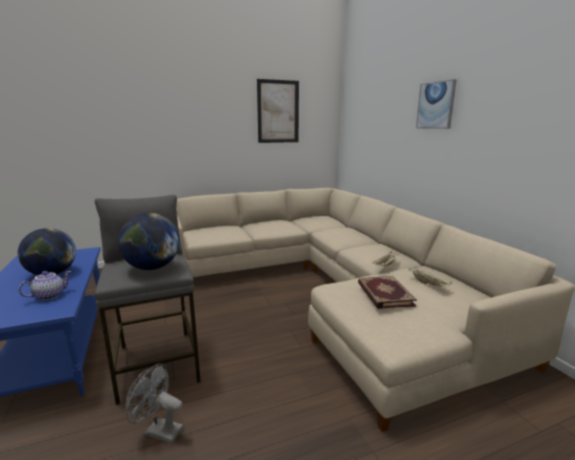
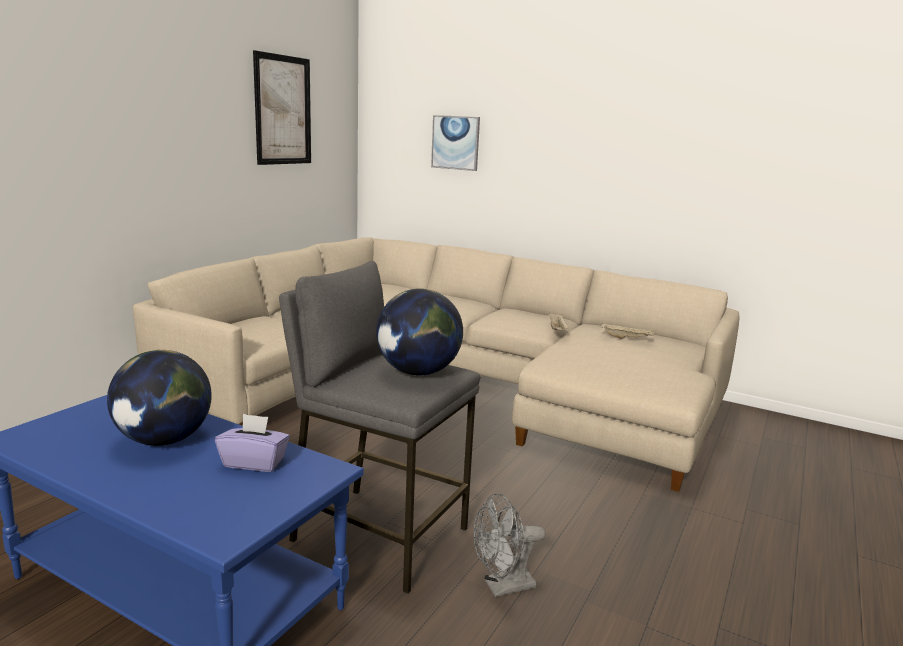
camera: 40 degrees left, 0 degrees up
(49, 295) = (254, 462): teapot -> purple tissue box
(384, 294) = (609, 356): book -> none
(436, 105) = (553, 122): picture -> picture (455, 142)

